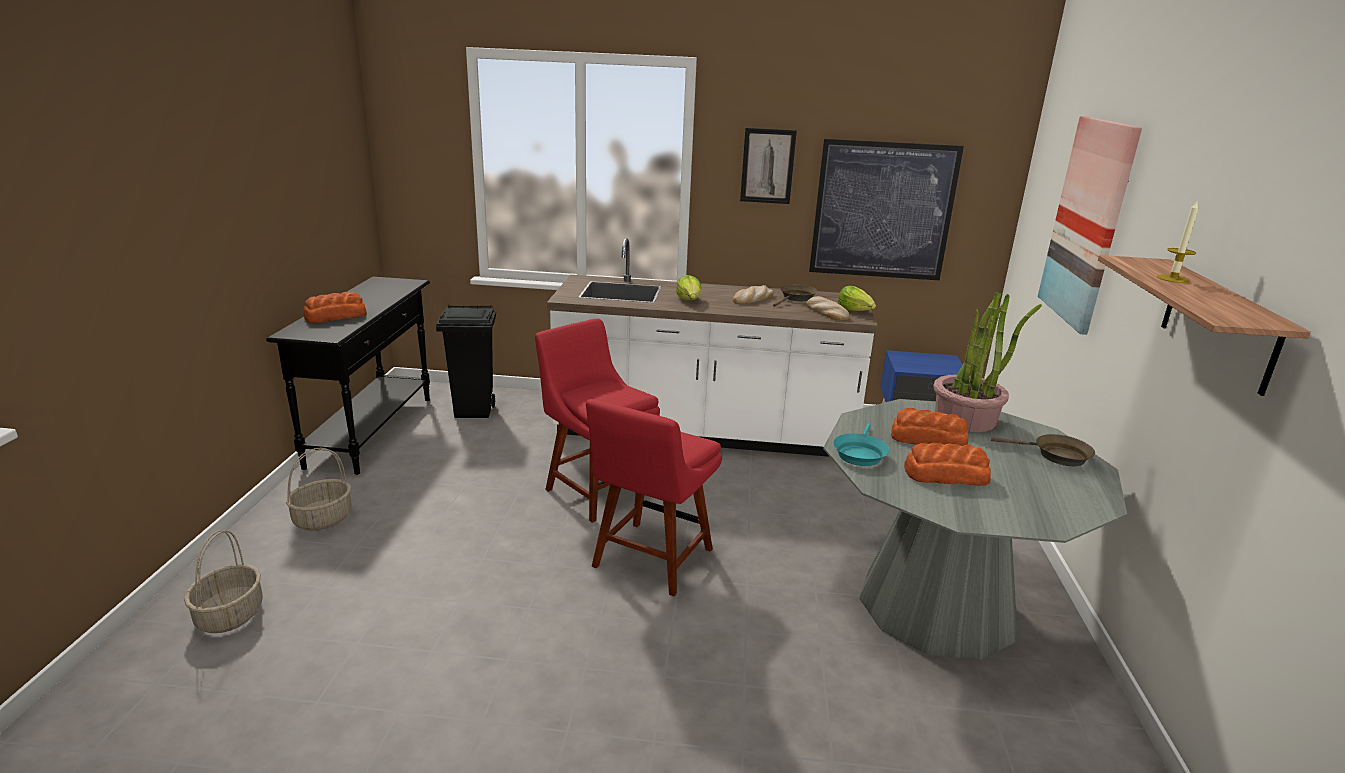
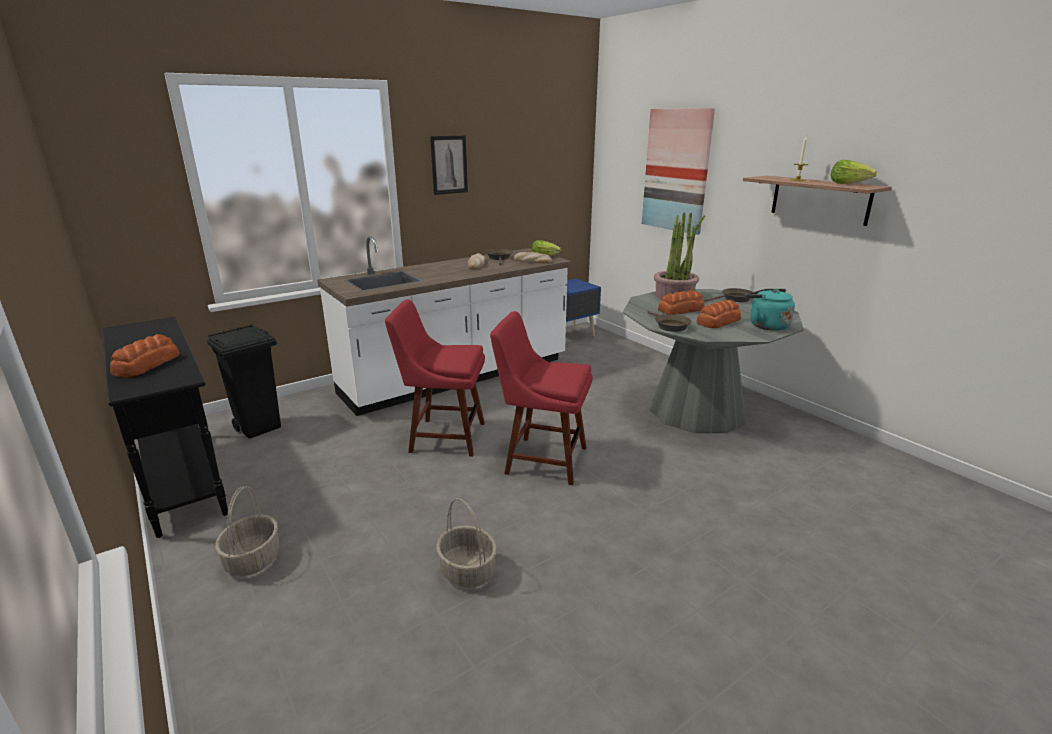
camera: 40 degrees left, 0 degrees up
(229, 615) = (290, 670): basket -> basket (467, 571)
(650, 561) = (541, 459): red chair -> red chair turned 120 degrees clockwise
(689, 300) = (442, 274): lettuce -> lettuce (849, 184)
(859, 453) = (669, 326): turquoise frying pan -> brown frying pan
(882, 210) = (523, 188): picture -> none
(1010, 509) = (766, 325): none -> turquoise kettle

